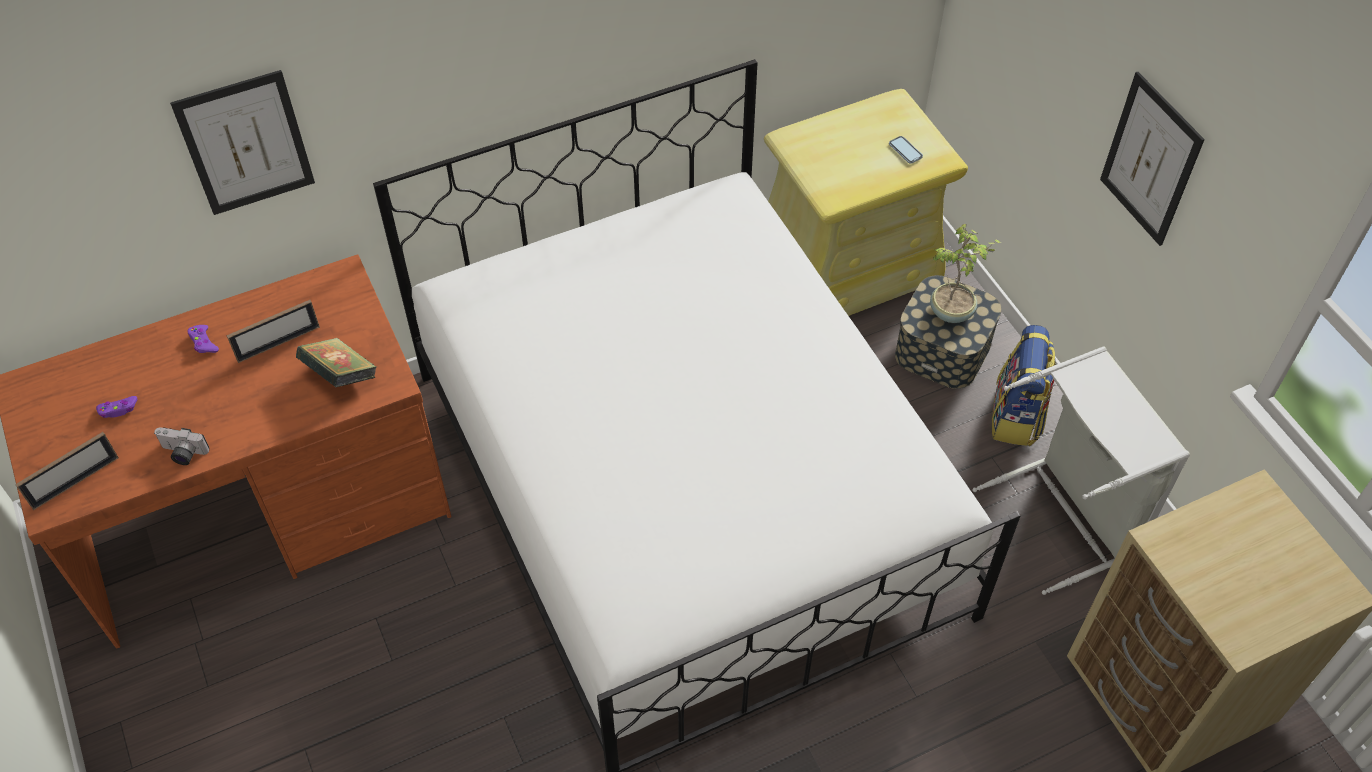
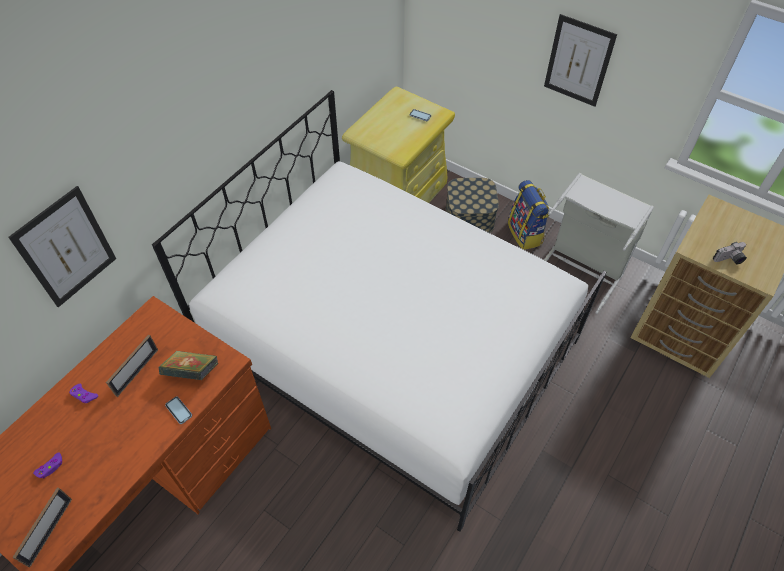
camera: 30 degrees left, 0 degrees up
(182, 454) = (117, 473): camera -> camera (729, 260)
(296, 414) = (179, 410): none -> phone
(952, 313) = (472, 194): potted plant -> none

